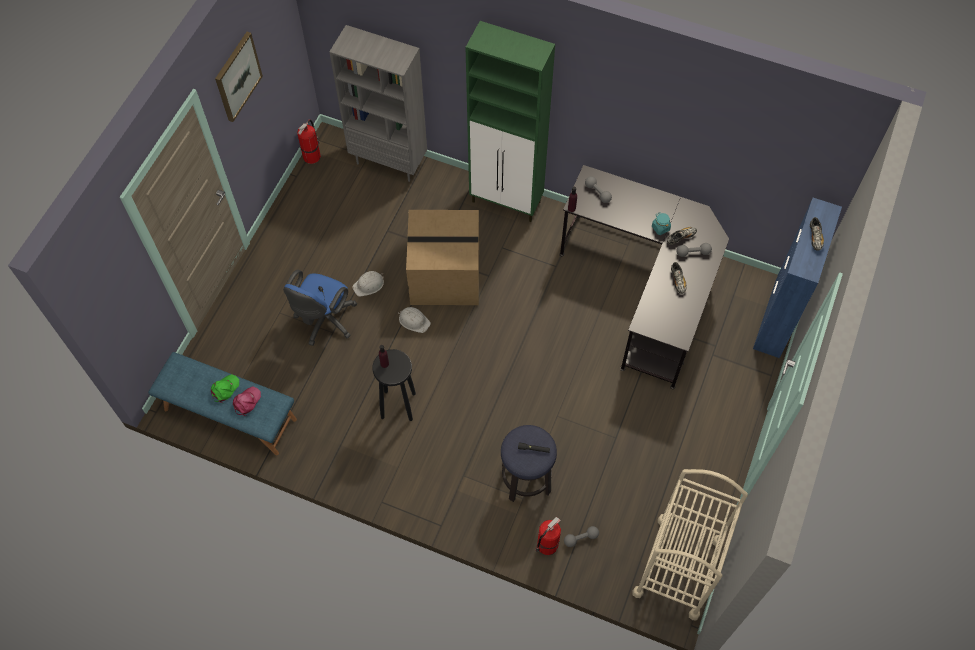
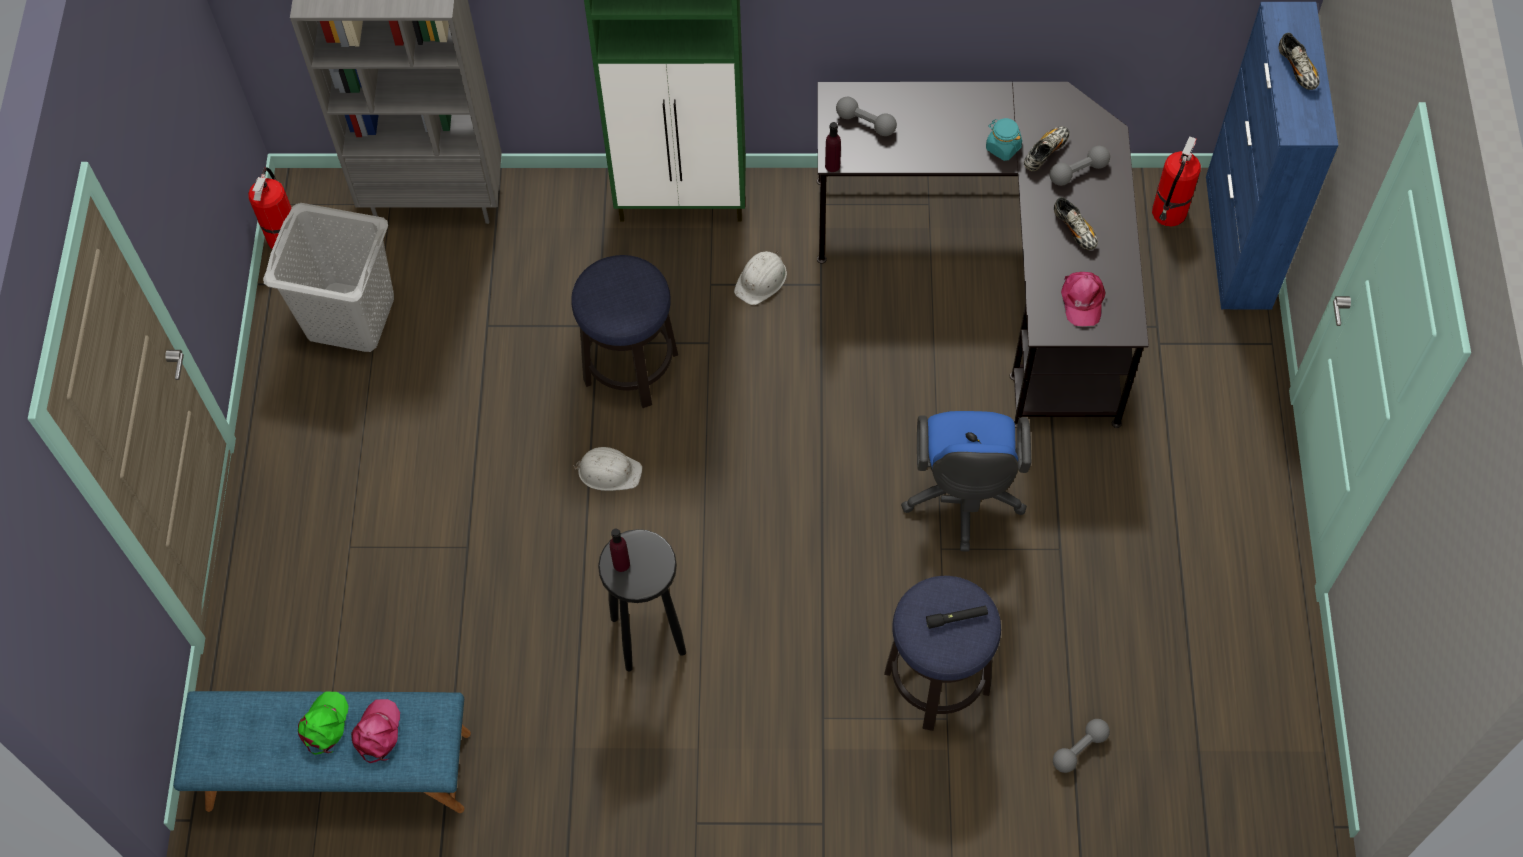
camera: 20 degrees left, 0 degrees up
(237, 76) = (140, 117): picture -> none
(324, 321) = (442, 533): blue office chair -> blue office chair (962, 500)
(326, 205) = (351, 318): none -> grey laundry basket
(369, 285) = (497, 436): white hard hat -> white hard hat (761, 280)
(446, 274) = (631, 367): cardboard box -> stool
(546, 545) = (1026, 785): fire extinguisher -> fire extinguisher (1168, 213)
(665, 317) = (1082, 300): none -> pink cap
(678, 567) = (1266, 734): beige cart -> none

